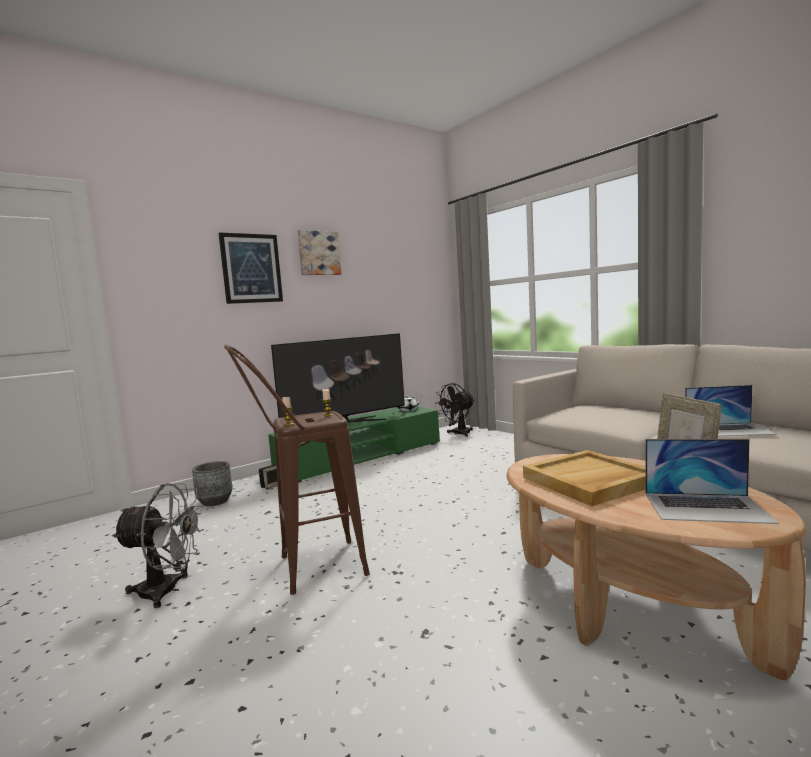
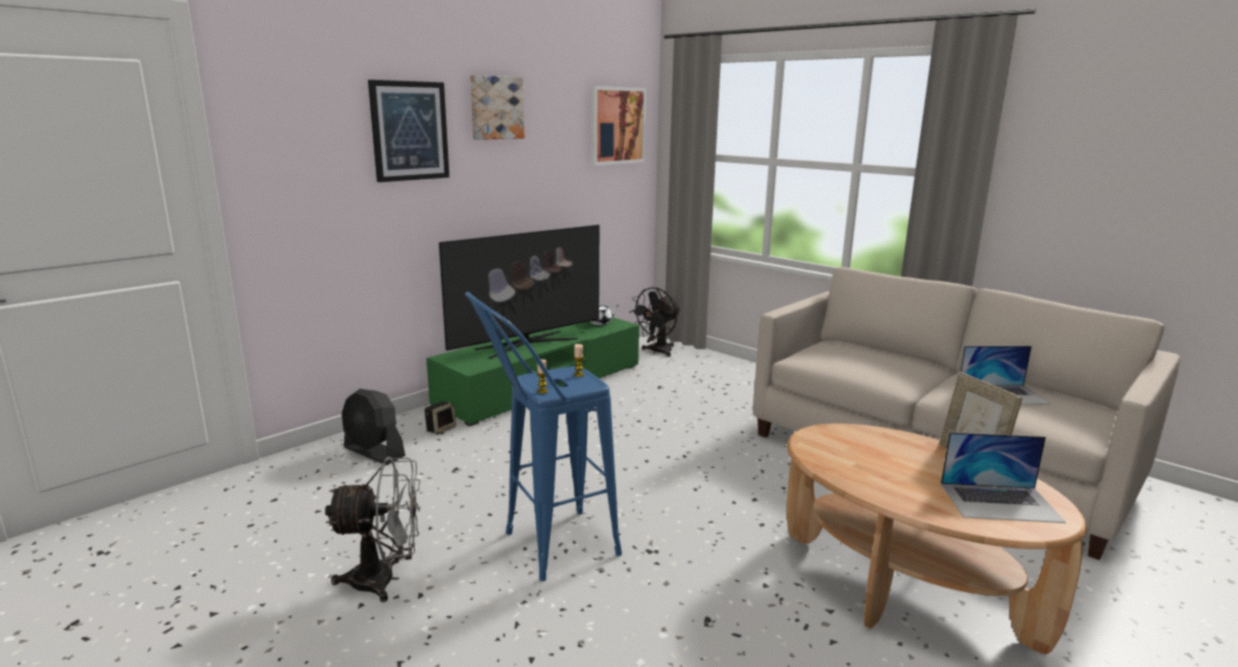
camera: 10 degrees left, 10 degrees up
(215, 501) = (374, 452): grey planter -> black fan
(307, 570) = (545, 549): brown stool -> blue stool
(417, 267) = (617, 126): none -> picture
(589, 481) = (881, 465): beige tray -> none

